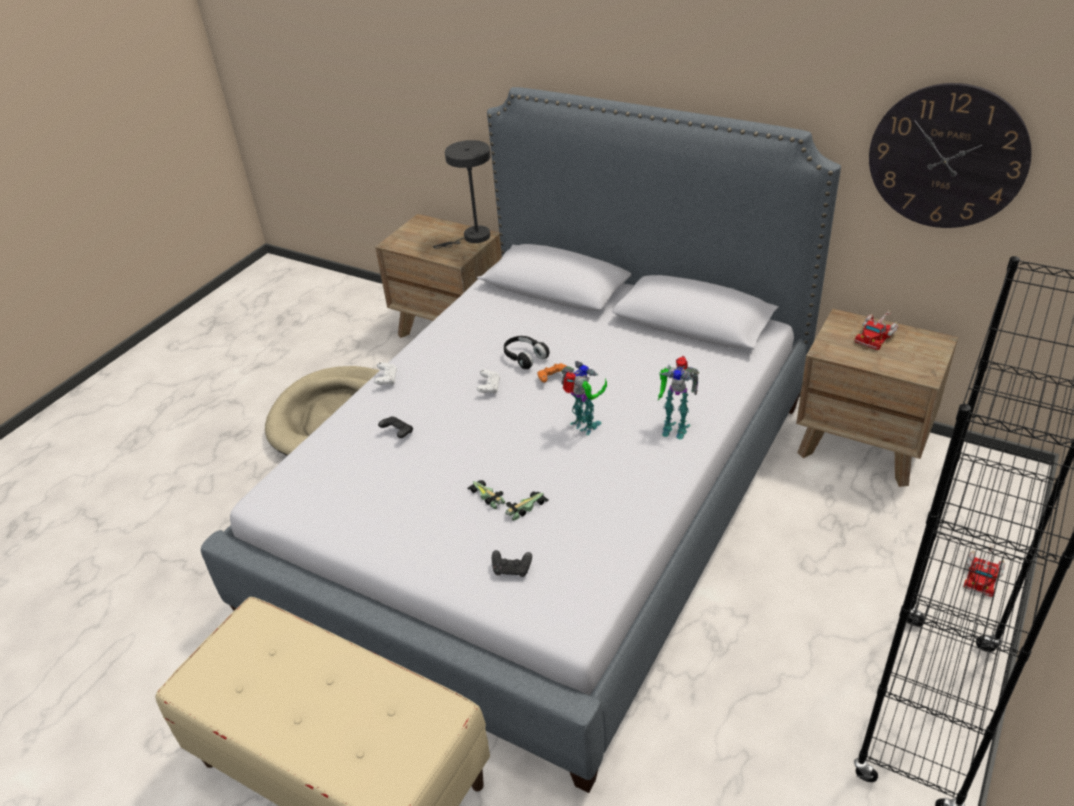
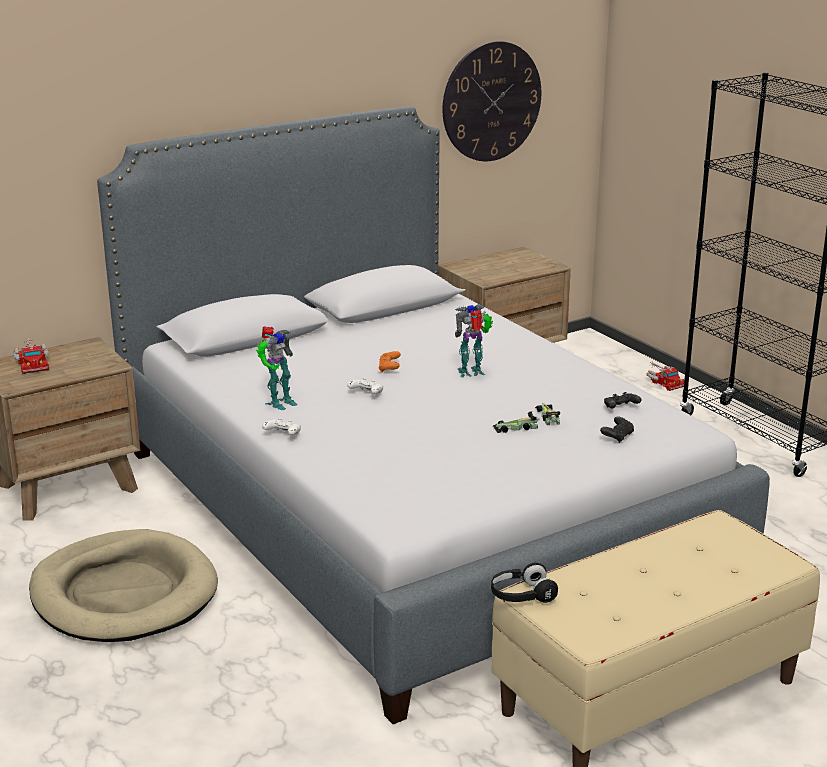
camera: 65 degrees left, 15 degrees down
(398, 433) = (382, 443): black game controller -> black game controller (620, 408)
(472, 238) = (85, 349): grey table lamp -> none
(525, 357) = (340, 372): black headphones -> black headphones (521, 595)
(674, 426) = (513, 345): toy robot -> toy robot (278, 402)
(876, 335) = (489, 263): toy truck -> toy truck (32, 363)

